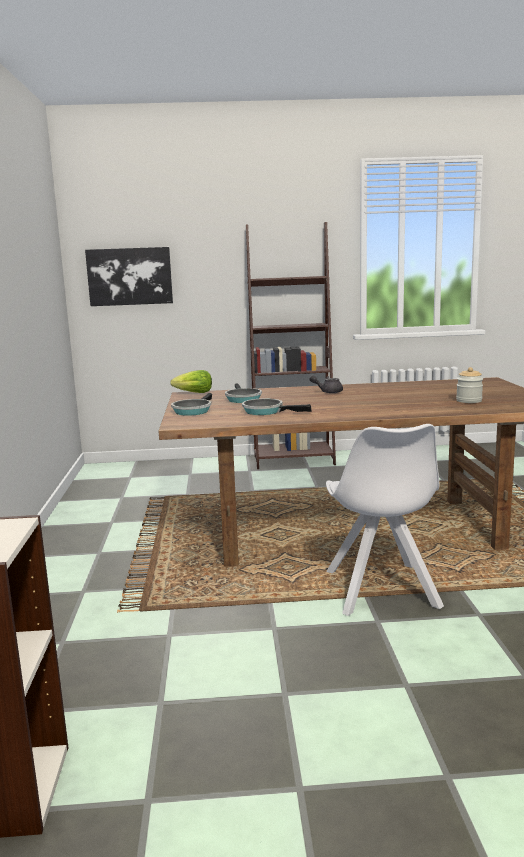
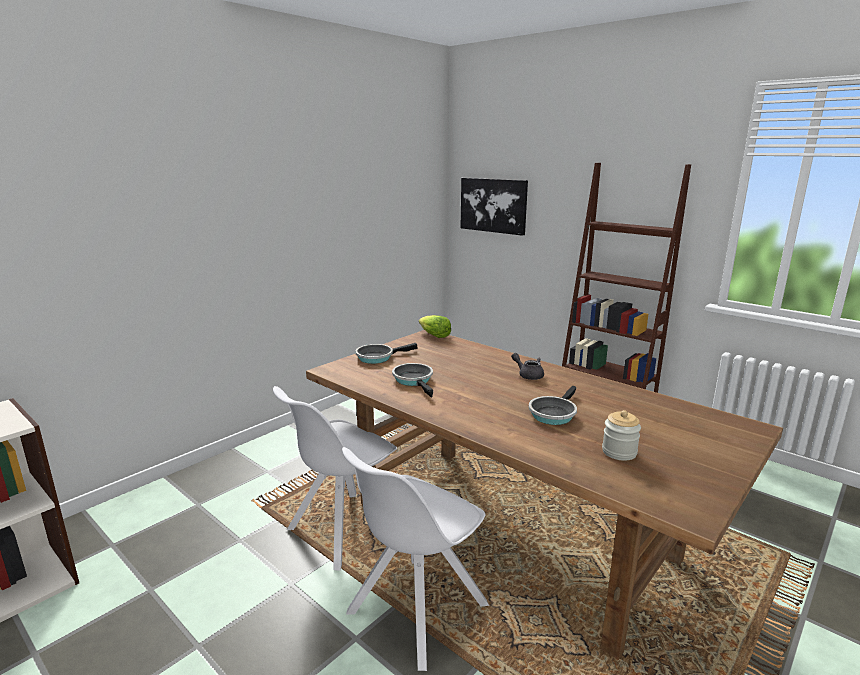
camera: 45 degrees right, 5 degrees up
(242, 399) = (443, 357): frying pan -> frying pan (553, 414)
(243, 585) = (343, 529): none -> white chair

